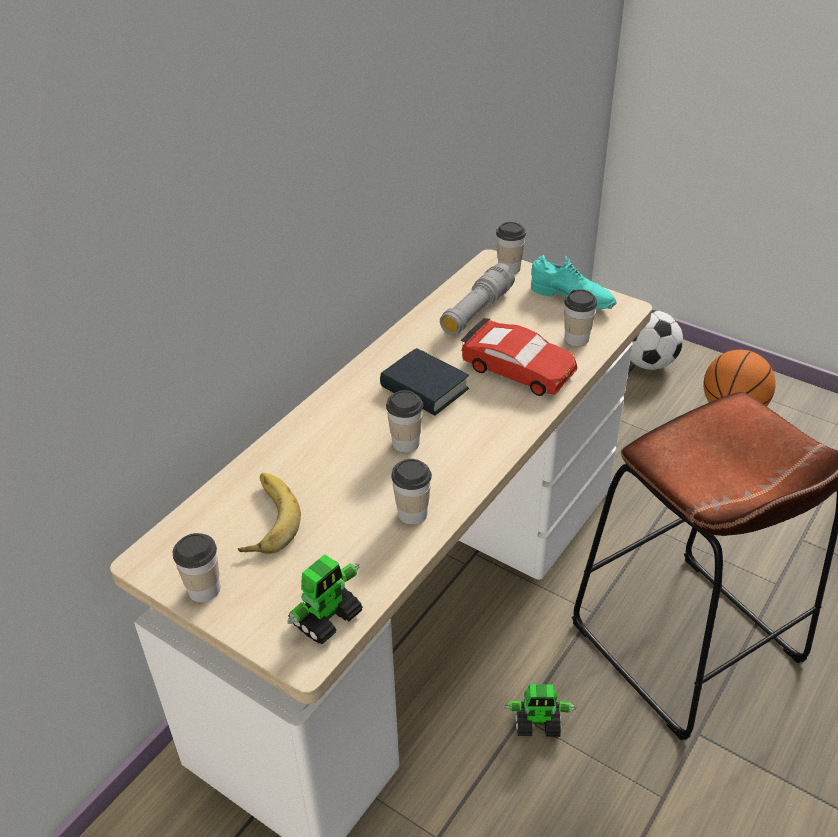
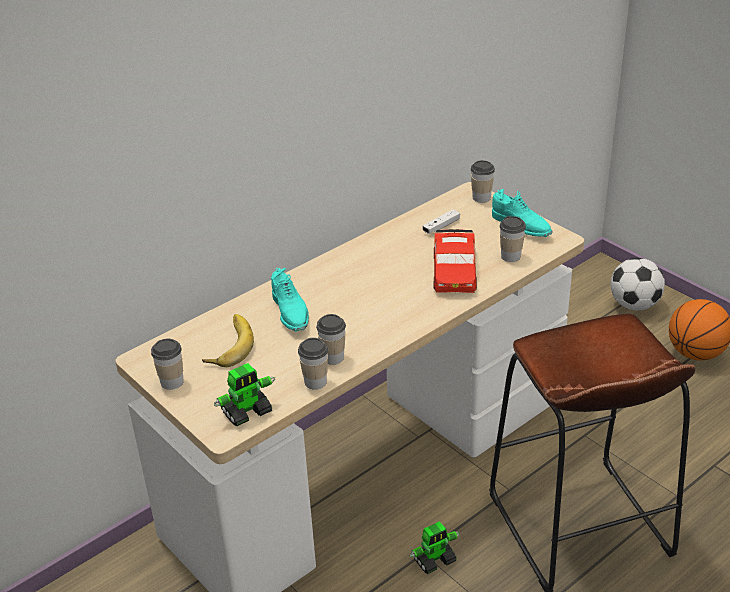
camera: 15 degrees right, 5 degrees down
(332, 458) = (291, 313): none -> turquoise shoe
(406, 443) = (347, 311): cup -> cup (315, 382)
(424, 389) = (377, 276): book -> none
(476, 311) = (441, 226): grey flashlight -> white game controller
(517, 368) = (454, 271): red toy car -> red toy car turned 45 degrees clockwise
(538, 723) = (434, 560): toy robot -> toy robot turned 45 degrees counterclockwise

